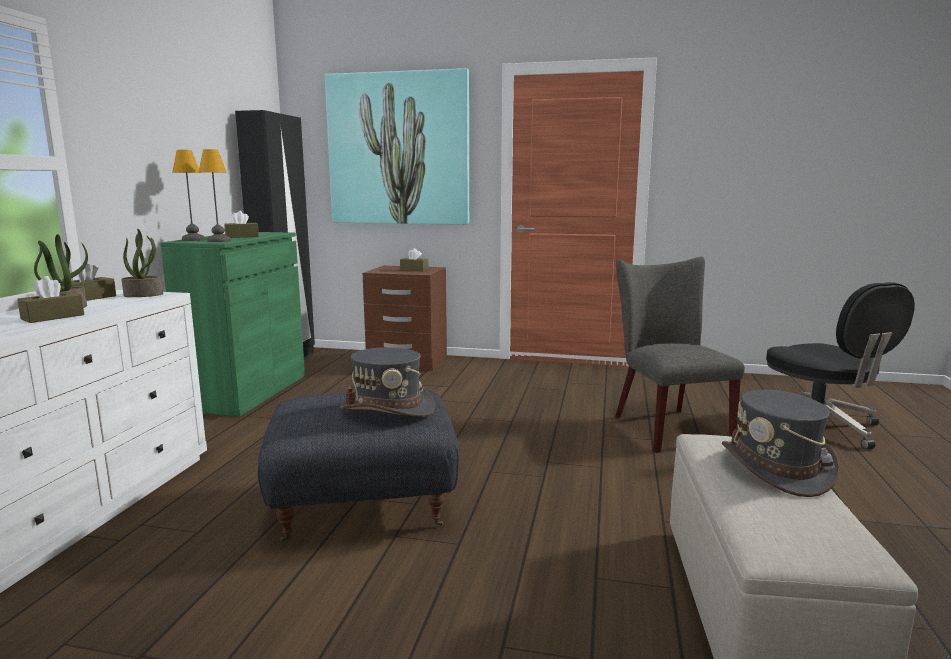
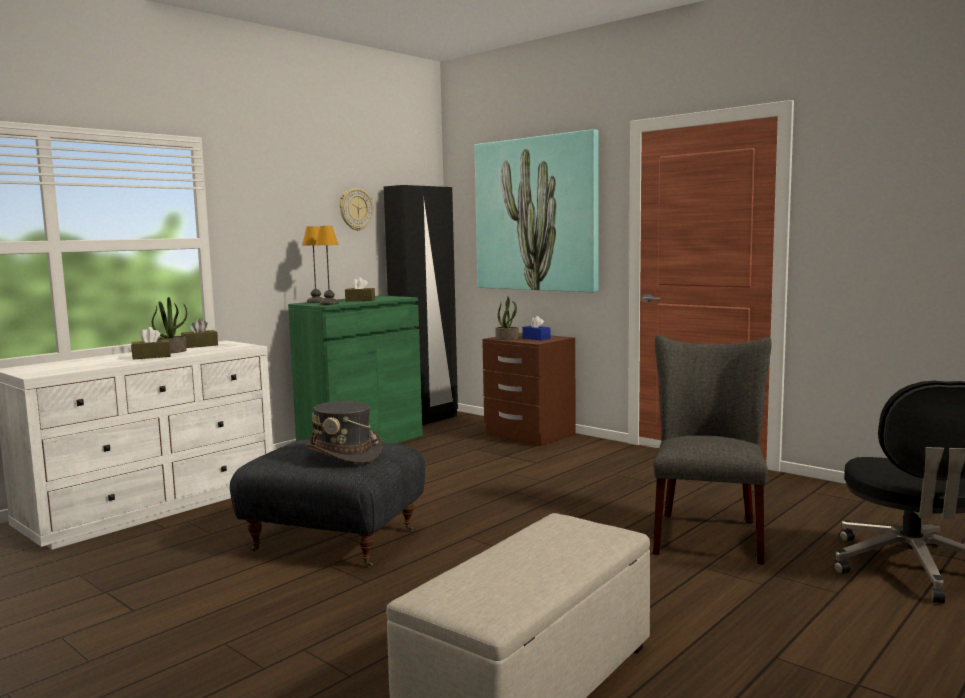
camera: 30 degrees right, 5 degrees down
(144, 295) = (235, 345): potted plant -> potted plant (507, 339)
(211, 134) = (355, 209): none -> wall clock
(414, 270) = (536, 338): brown tissue box -> blue tissue box
(776, 469) = (567, 549): grey hat -> none

